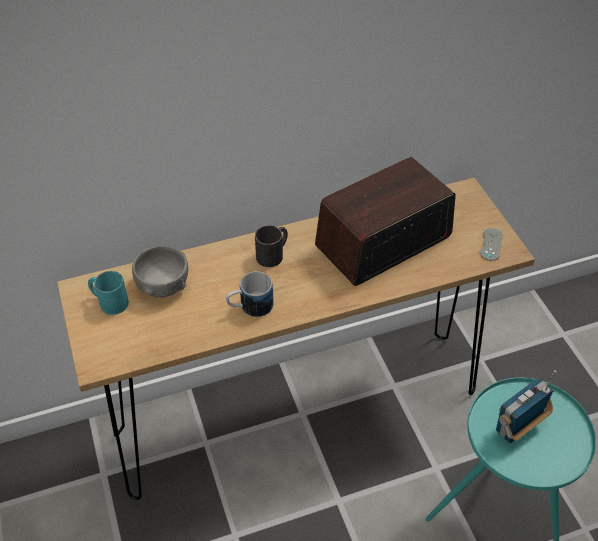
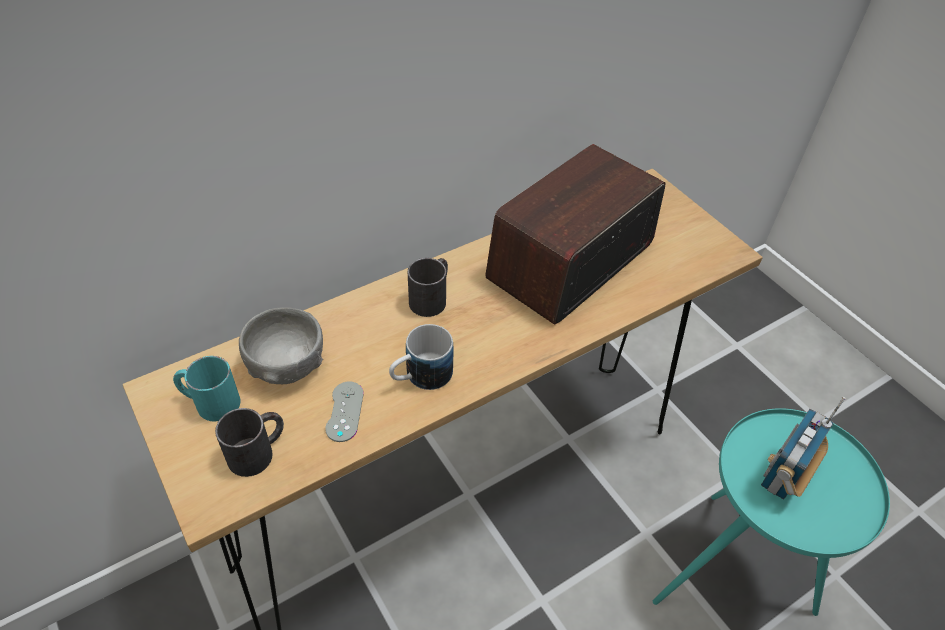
camera: 15 degrees left, 0 degrees up
(133, 337) = (258, 451): none -> black mug
(491, 244) = (704, 246): grey game controller -> grey game controller (344, 411)

